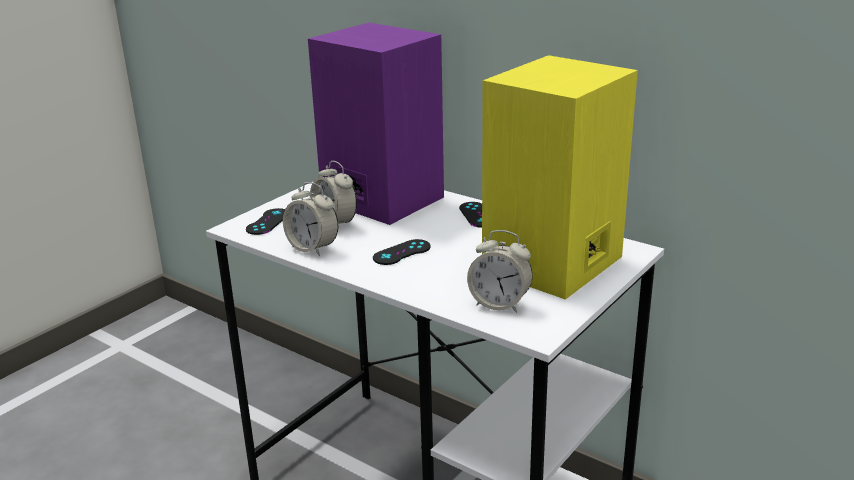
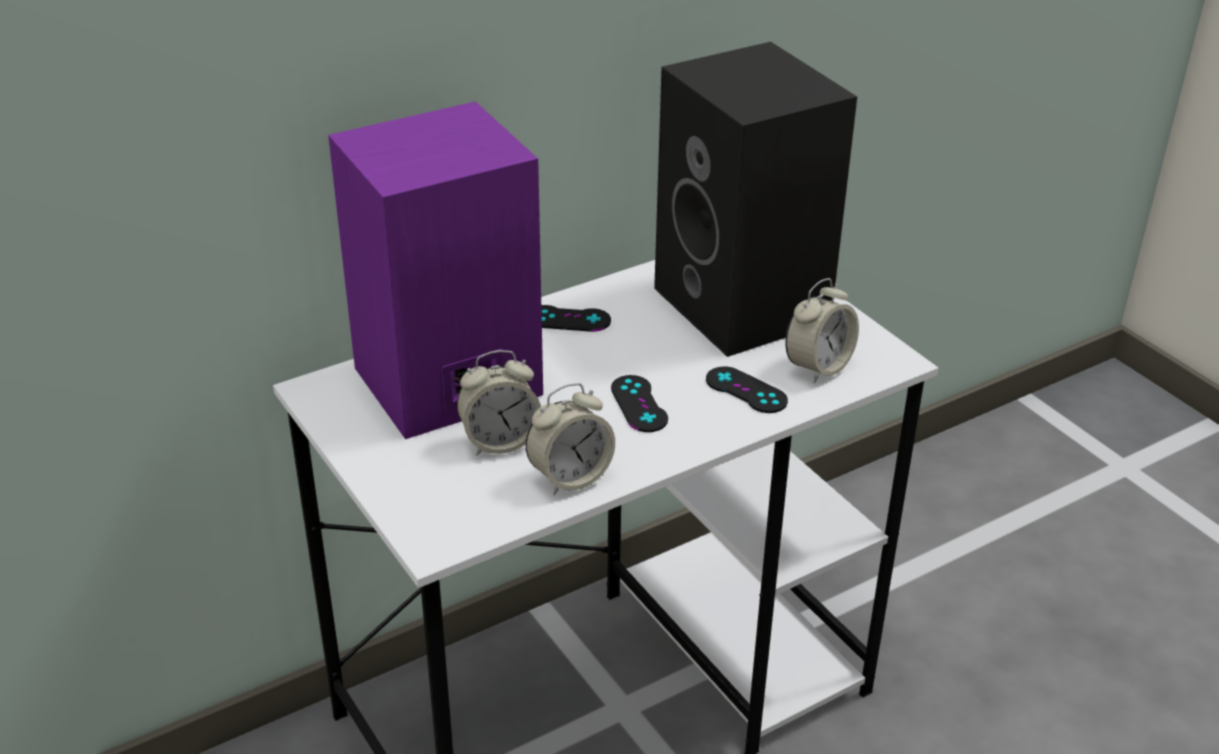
camera: 70 degrees left, 10 degrees up
(267, 222) = (441, 506): black game controller -> black game controller (746, 390)
(553, 265) = (746, 306): yellow speaker -> black speaker

